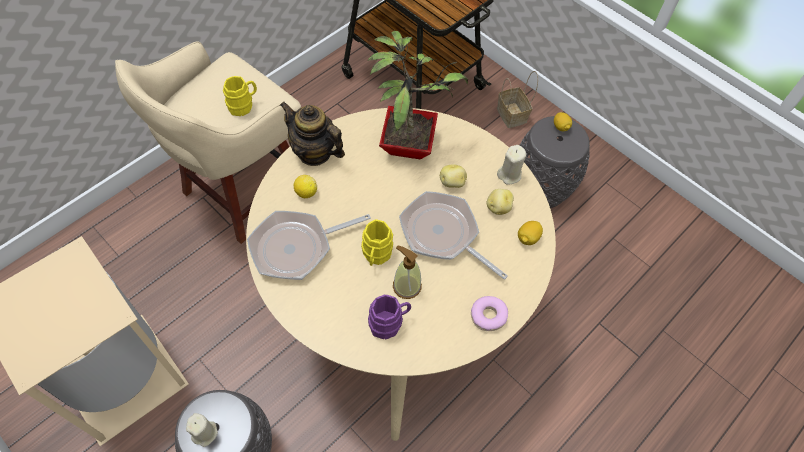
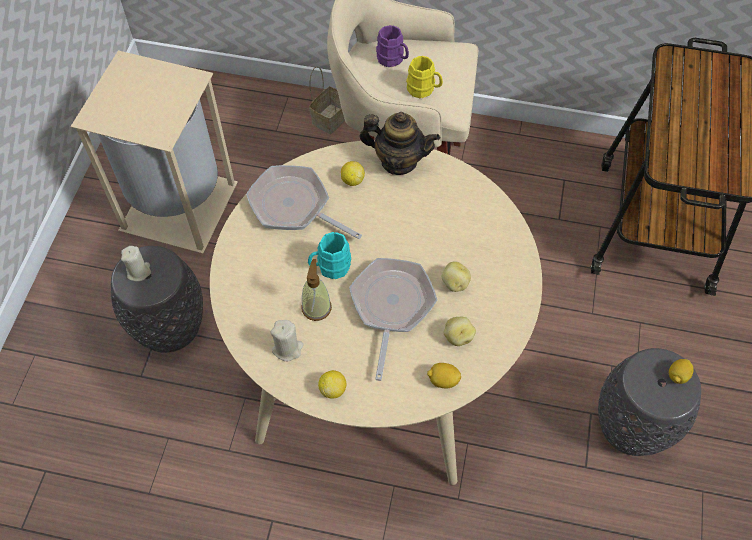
camera: 60 degrees right, 0 degrees up
(314, 152) = (398, 161): teapot -> teapot turned 105 degrees clockwise
(376, 255) = (330, 267): yellow mug -> turquoise mug
(389, 323) = (272, 314): purple mug -> purple mug (393, 59)
(408, 143) = (469, 224): potted plant -> none
(488, 316) = (333, 389): donut -> lemon
(509, 174) = (505, 326): beige candle -> beige candle (287, 348)
(512, 116) = (702, 344): basket -> basket (330, 120)

